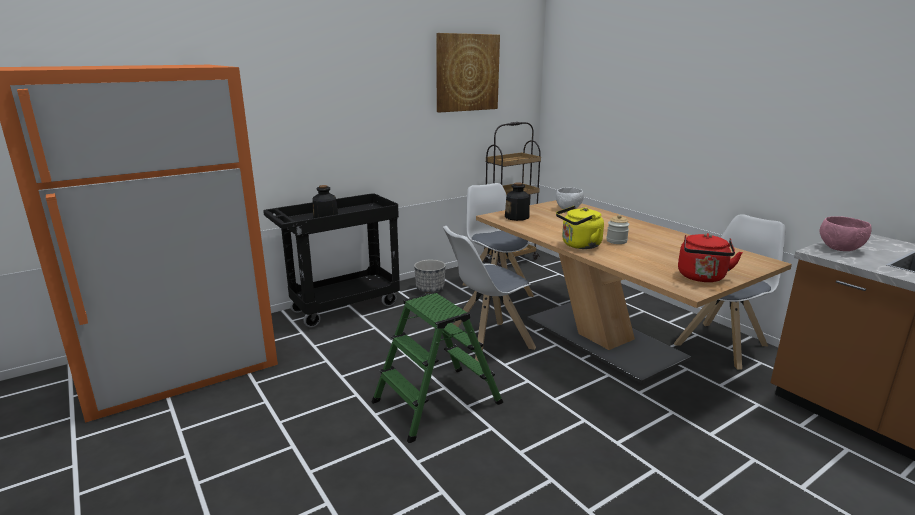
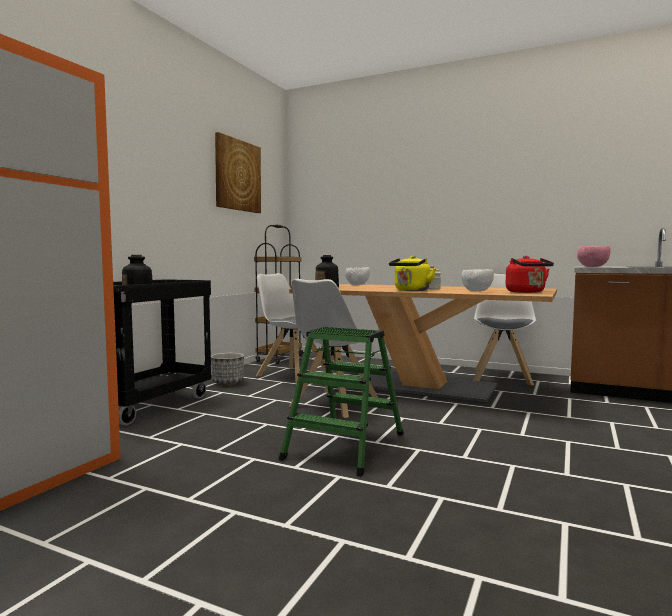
camera: 30 degrees left, 15 degrees down
(649, 261) = (477, 291): none -> white bowl

